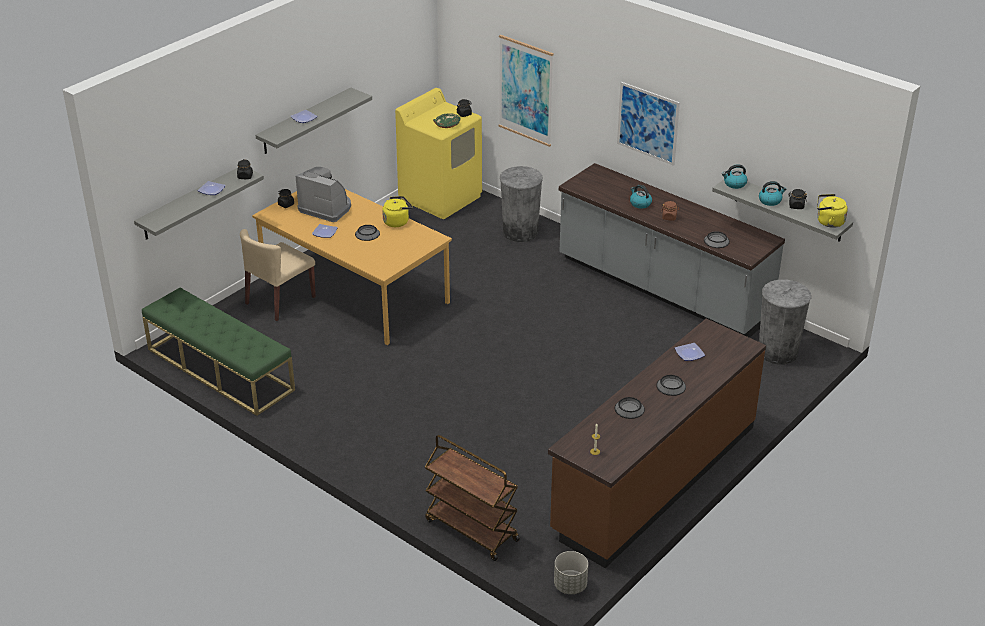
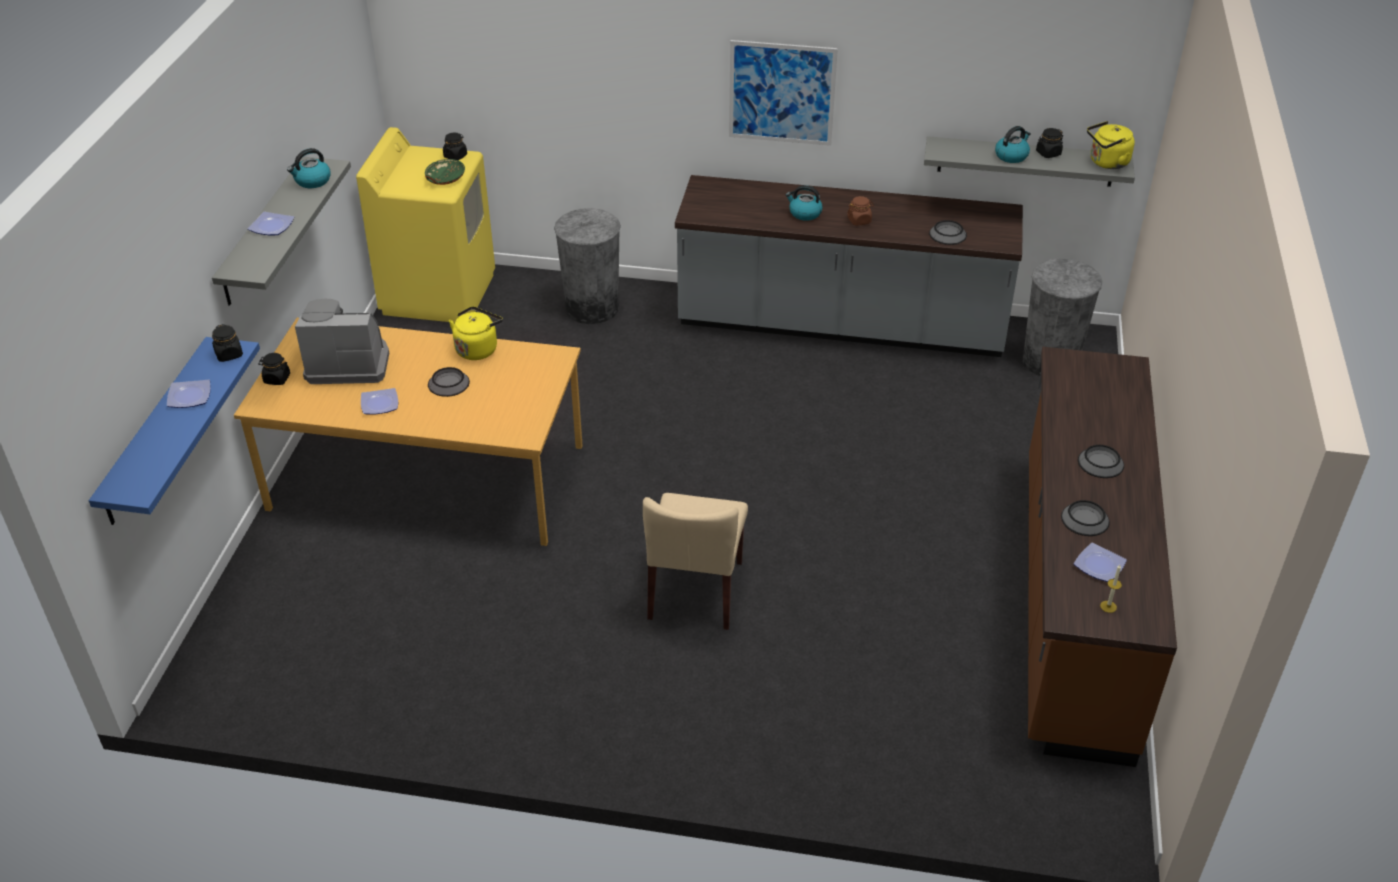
camera: 30 degrees left, 5 degrees up
(191, 203) = (156, 431): grey shelf -> blue shelf
(220, 369) = (314, 693): green bench -> none
(280, 300) = (322, 536): beige chair -> beige chair (696, 590)
(471, 530) = (915, 795): brown cart -> none
(526, 90) = (554, 94): picture -> none
(570, 585) = (1118, 818): grey planter -> none
(689, 354) = (1075, 406): plate -> plate (1099, 566)
(734, 184) = (946, 146): kettle -> kettle (312, 181)

